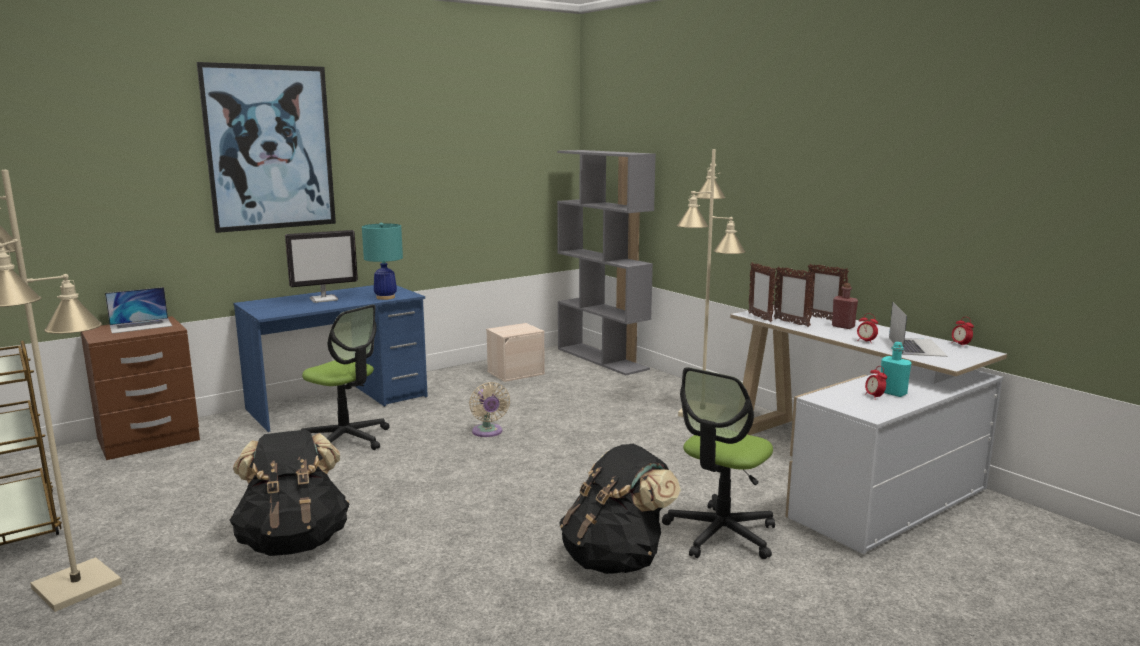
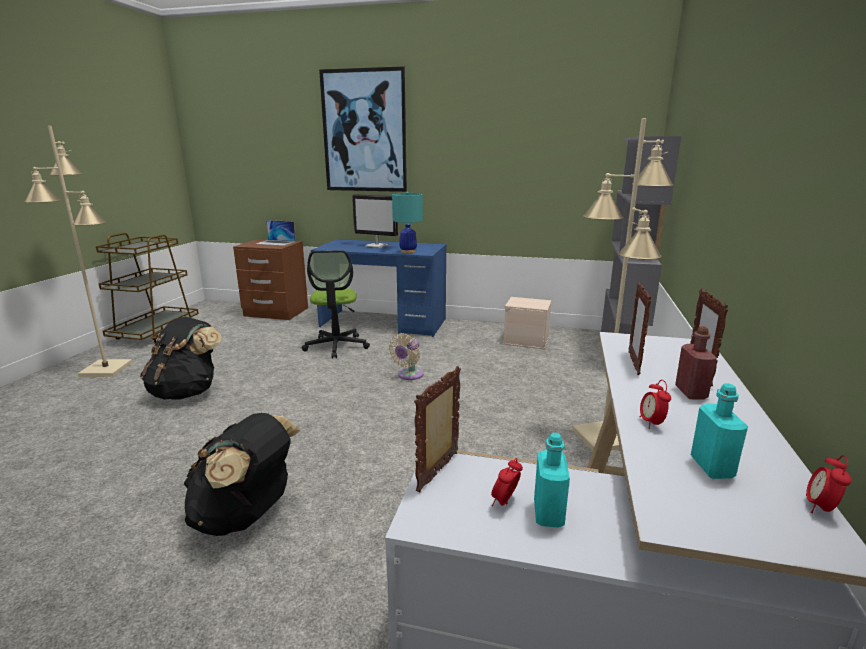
camera: 50 degrees right, 5 degrees up
(720, 534) = (347, 556): office chair -> none
(760, 317) = (616, 345): picture frame -> picture frame (439, 471)
(916, 346) = (712, 467): laptop -> turquoise bottle

